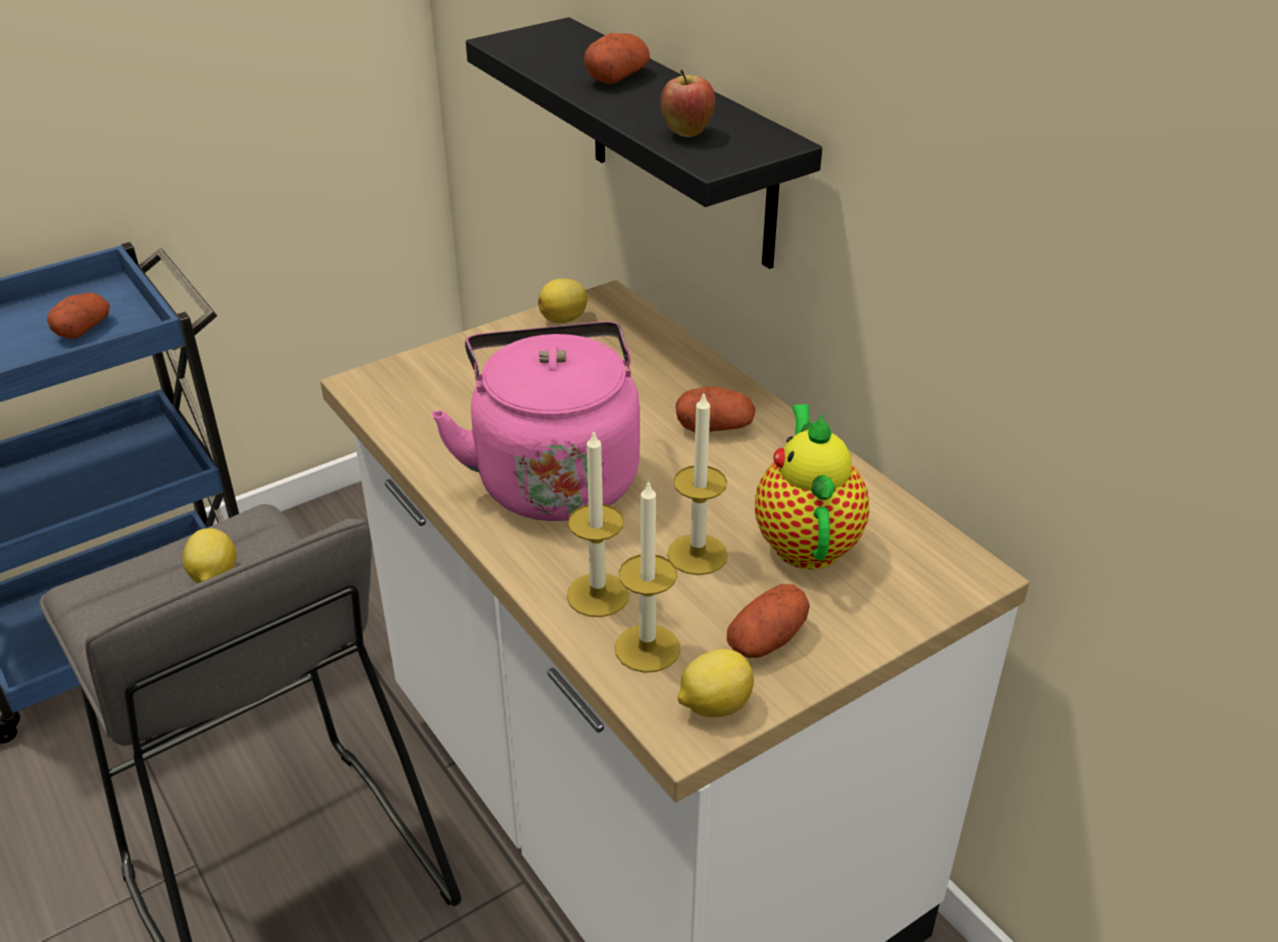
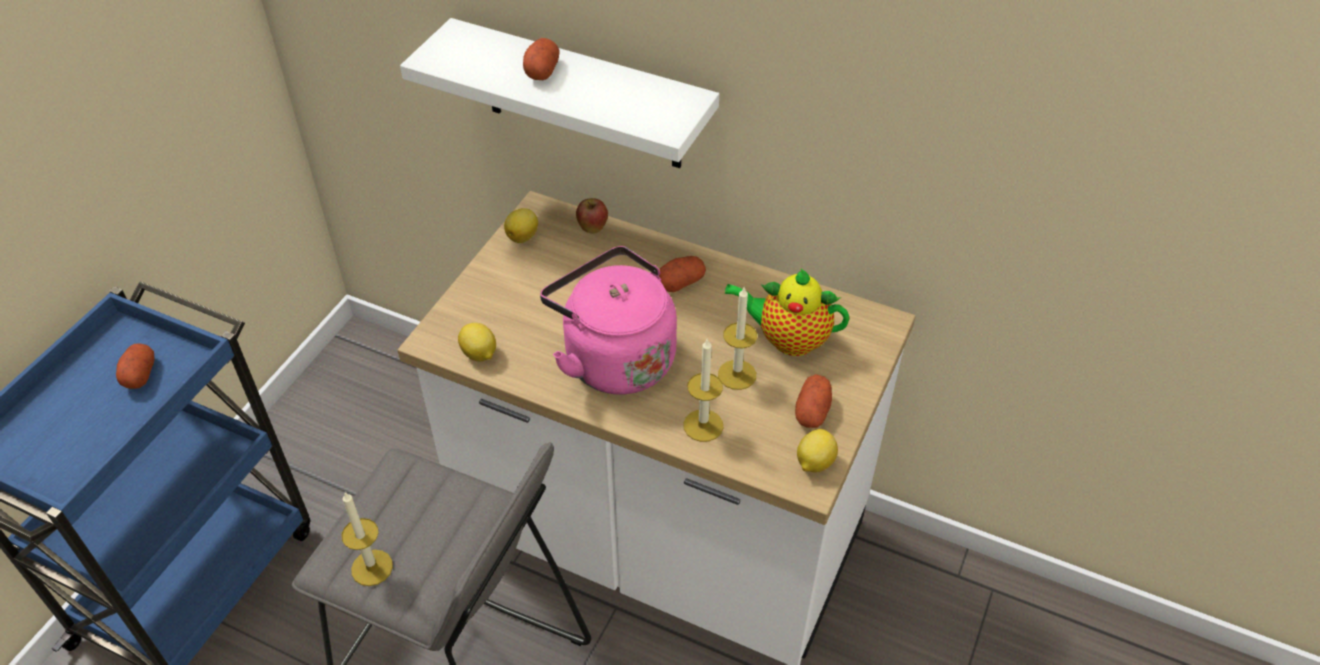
camera: 30 degrees left, 10 degrees up
(214, 577) = (409, 516): lemon -> lemon (479, 354)
(647, 648) = (755, 445): candle -> candle (372, 567)
(681, 143) = (582, 96): black shelf -> white shelf
(687, 134) = (633, 110): apple -> apple (592, 229)
(806, 540) = (788, 339): teapot -> teapot turned 45 degrees counterclockwise

